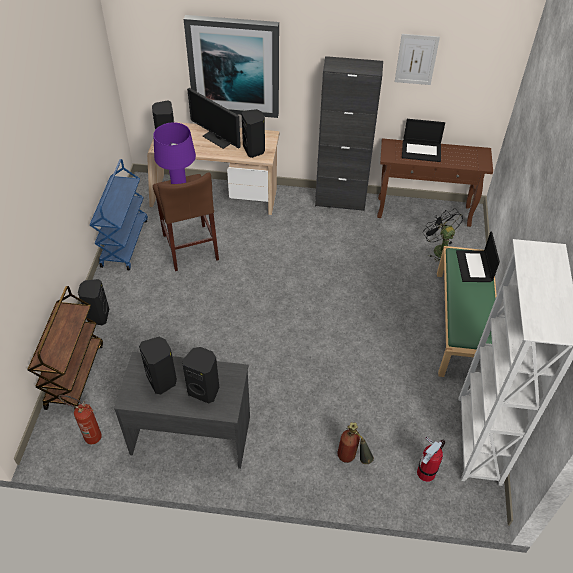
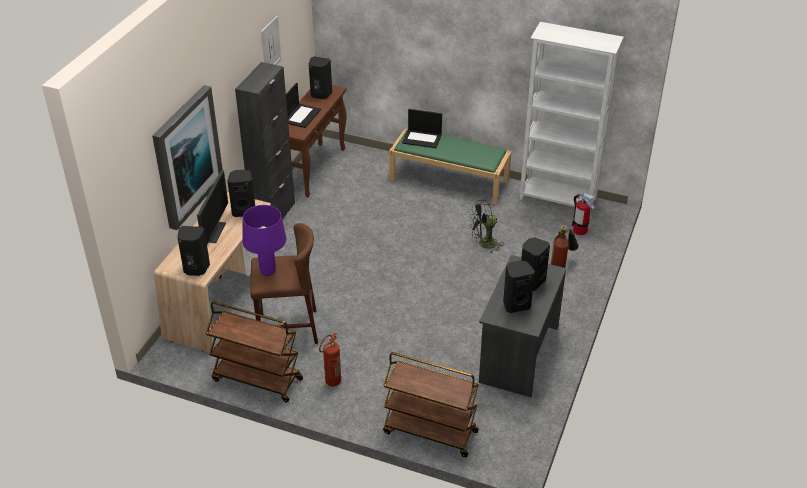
camera: 75 degrees left, 10 degrees down
(89, 436) = (504, 425): fire extinguisher -> fire extinguisher (331, 383)
(98, 316) = (357, 409): black speaker -> black speaker (320, 95)
(124, 242) = (256, 380): blue cart -> brown cart
(219, 138) = (211, 231): monitor -> monitor turned 45 degrees counterclockwise
(439, 249) = (363, 172): black fan -> black fan (484, 244)

